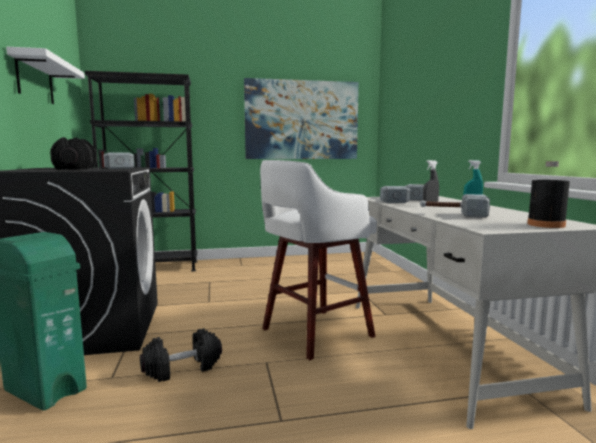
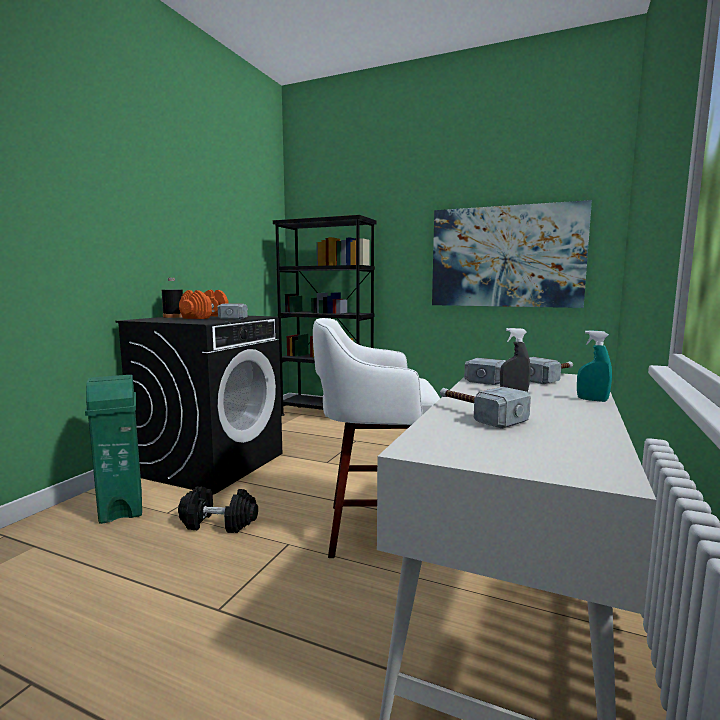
camera: 35 degrees right, 0 degrees up
(35, 80) = (208, 236): white shelf -> none
(75, 168) = (205, 317): black dumbbell -> orange dumbbell
(546, 225) = (539, 461): black bottle -> black bottle (173, 317)

